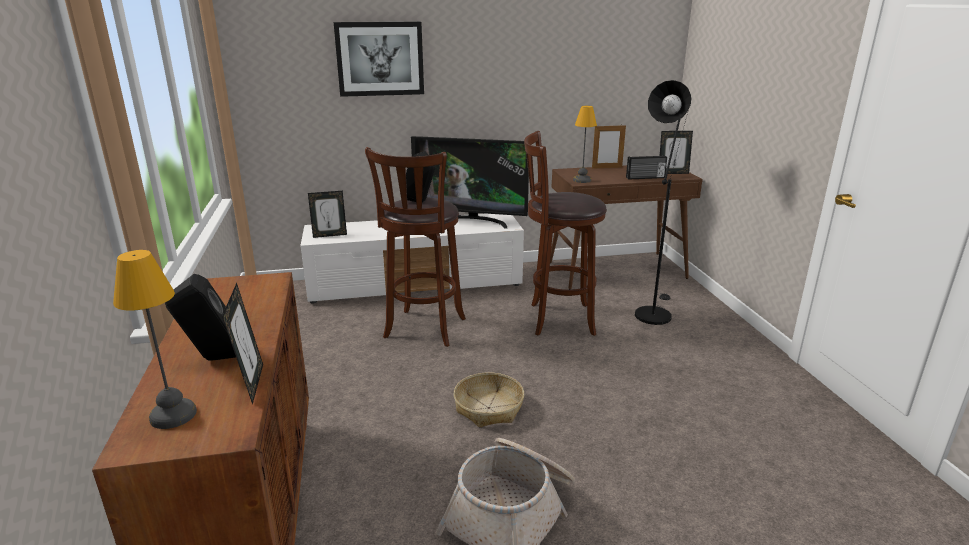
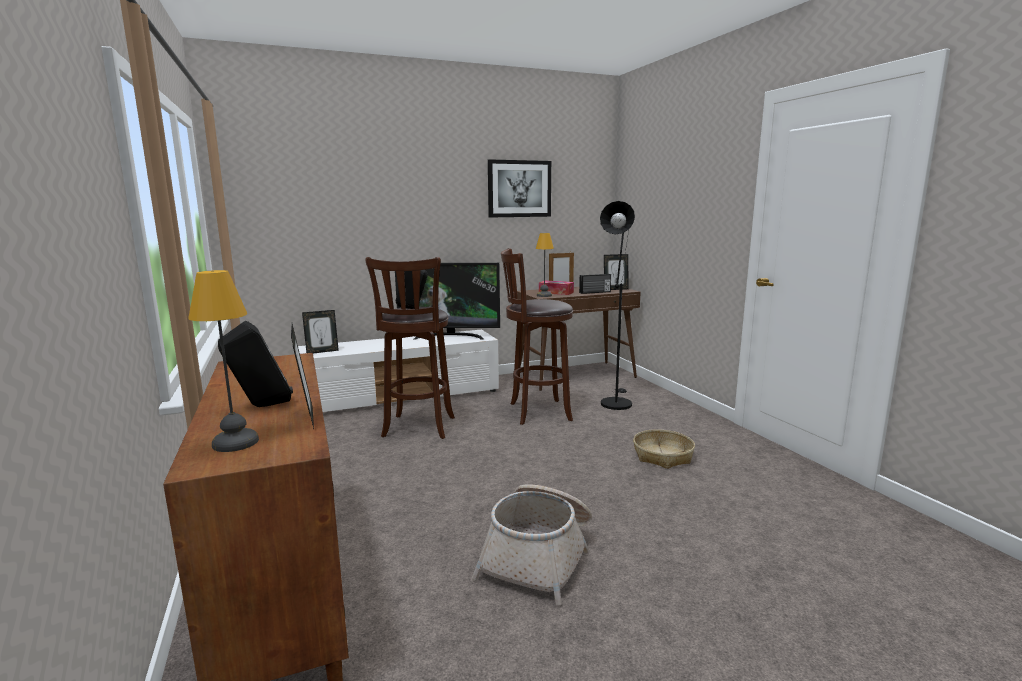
camera: 10 degrees left, 10 degrees down
(380, 59) = (366, 197): picture -> picture (519, 189)
(488, 407) = (494, 479): basket -> basket (662, 456)
(598, 175) = (556, 292): none -> tissue box

